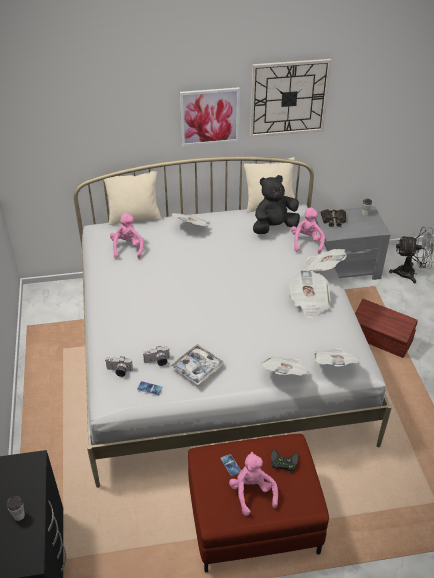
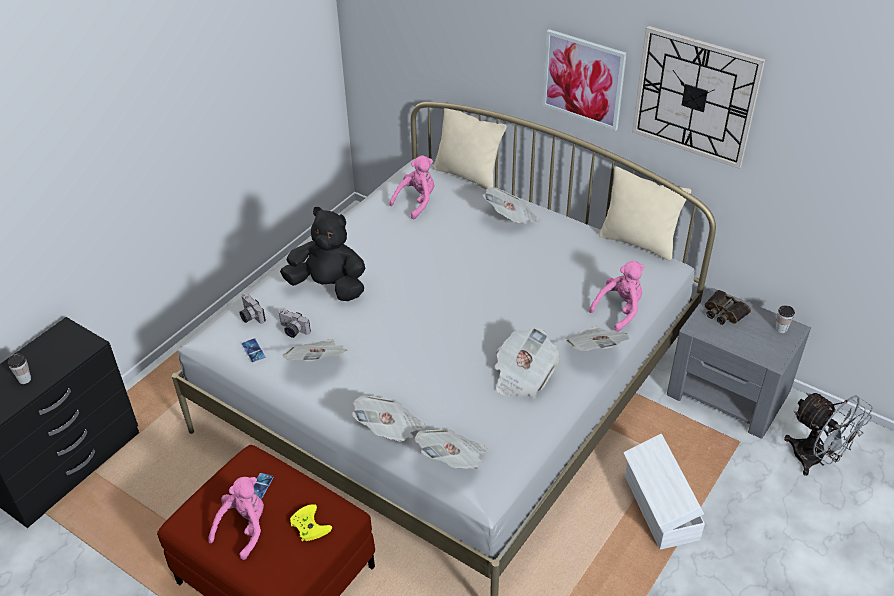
camera: 45 degrees right, 0 degrees up
(197, 368) = (318, 362): tray -> newspaper
(274, 227) = (604, 270): black plush toy -> black plush toy (329, 286)
(283, 462) = (308, 525): black game controller -> yellow game controller
(381, 339) = (660, 508): brown storage box -> white storage box

